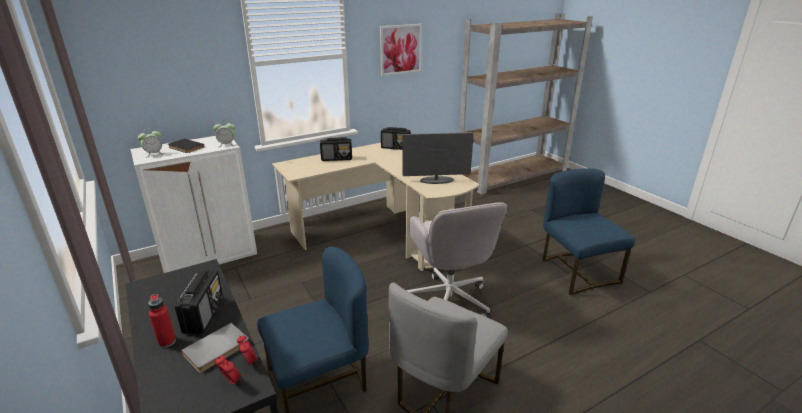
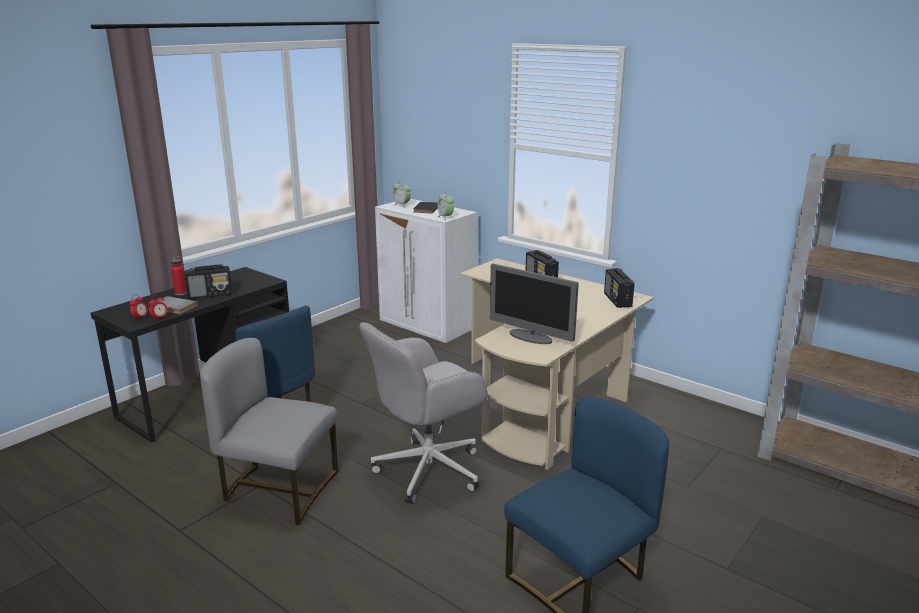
camera: 70 degrees right, 5 degrees down
(400, 49) = (699, 169): picture -> none
(436, 180) = (531, 337): monitor -> monitor turned 150 degrees clockwise

